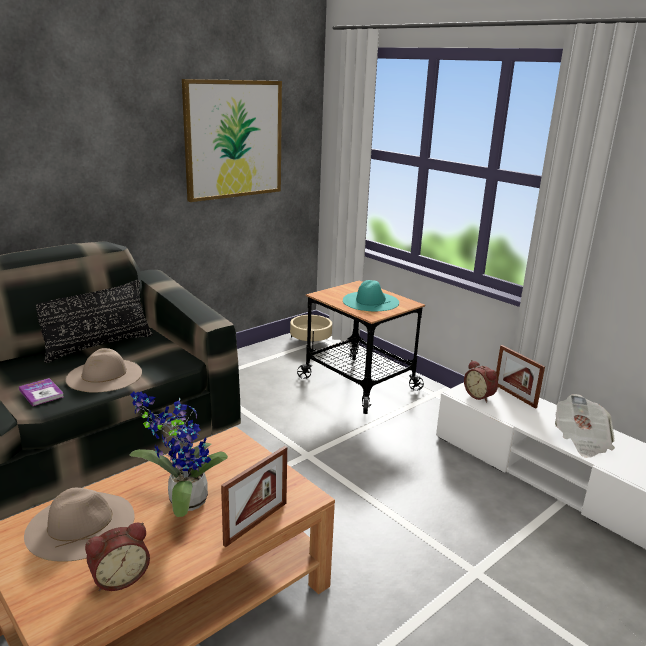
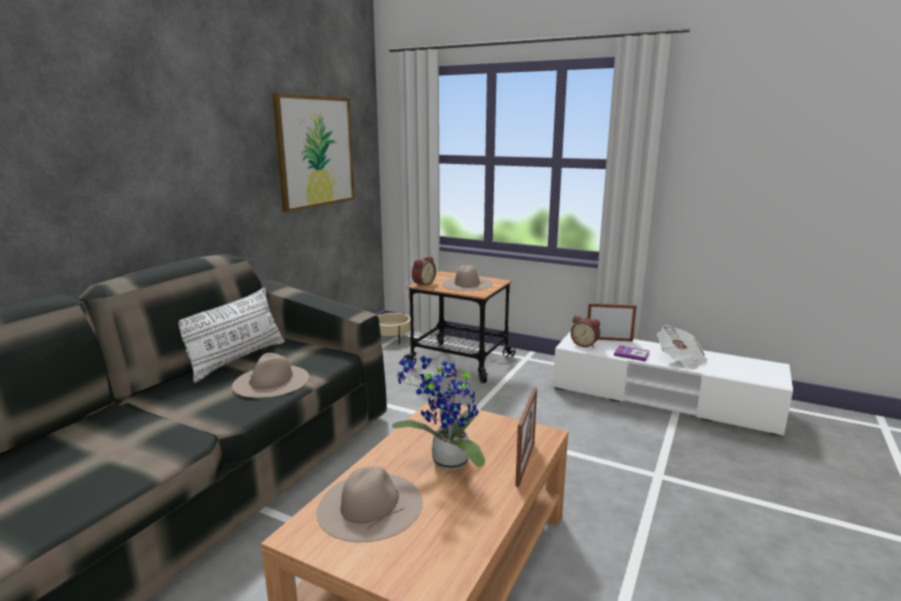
camera: 20 degrees left, 5 degrees down
(41, 393) = (220, 407): book -> book (631, 354)
(98, 346) = (237, 359): black pillow -> white pillow
(119, 577) = (452, 535): alarm clock -> alarm clock (422, 284)
(370, 301) = (467, 284): turquoise hat -> beige hat
(514, 395) = (609, 339): picture frame -> picture frame turned 150 degrees clockwise

